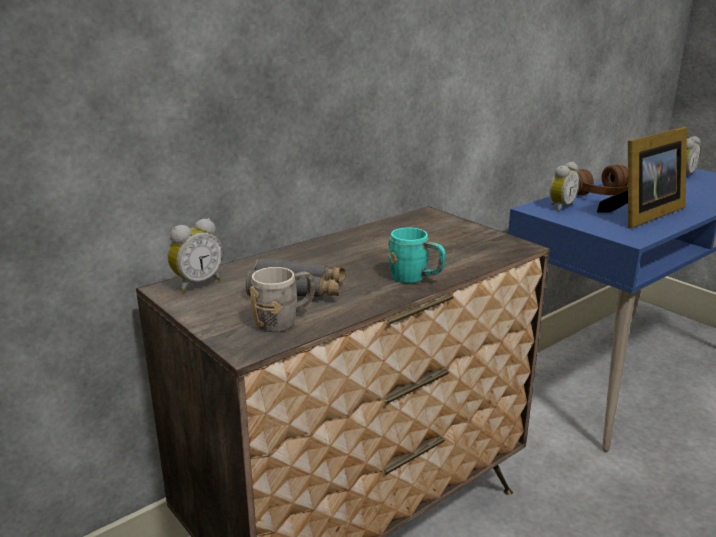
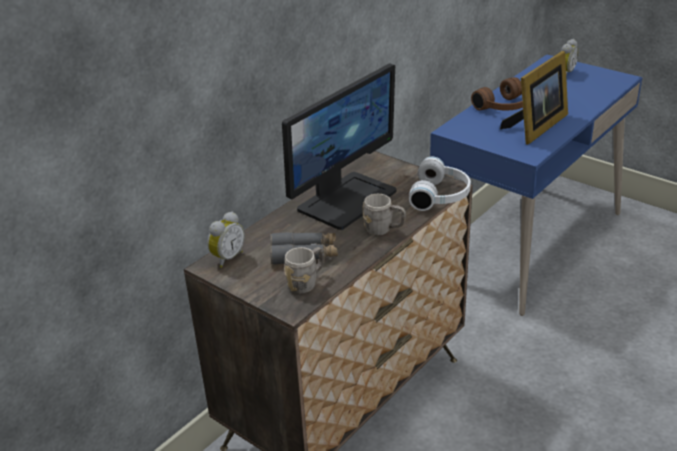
camera: 10 degrees left, 10 degrees up
(379, 245) = (346, 199): none -> monitor
(415, 279) = (384, 230): turquoise mug -> grey mug
(504, 254) = (441, 196): none -> white headphones
(560, 207) = (470, 126): alarm clock -> none

